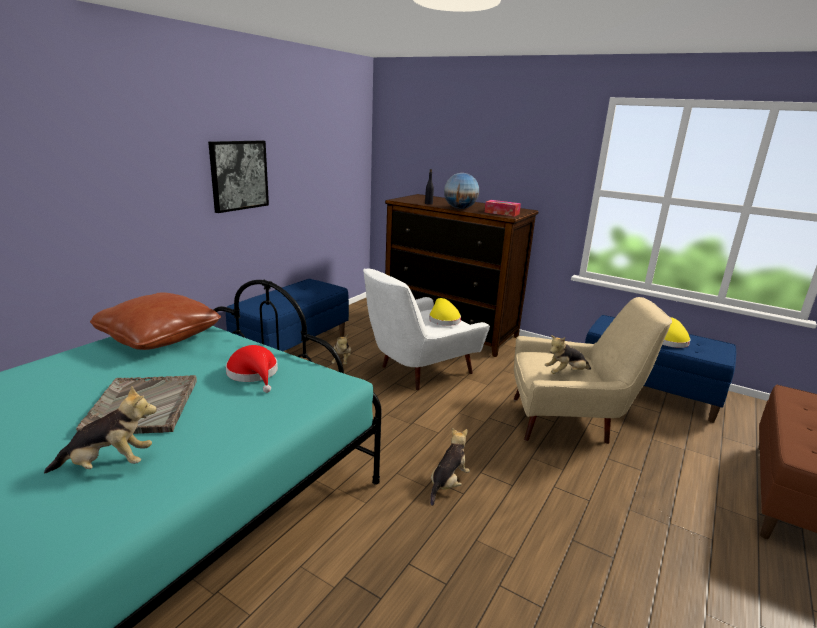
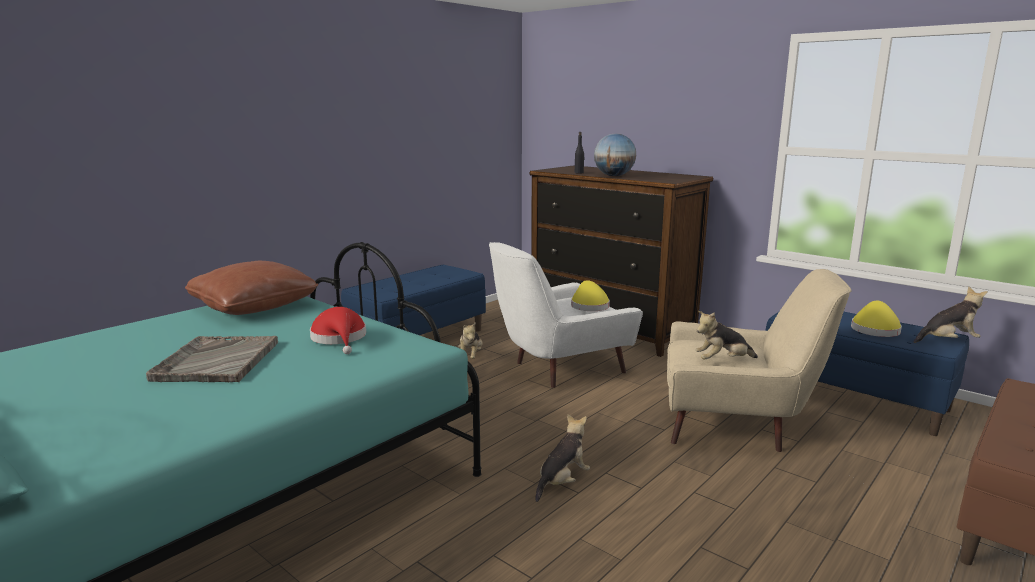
camera: 10 degrees right, 5 degrees down
(108, 464) = (168, 404): plush toy -> plush toy (948, 341)
(239, 175) = (359, 143): picture -> none
(501, 213) = (663, 179): tissue box -> none

